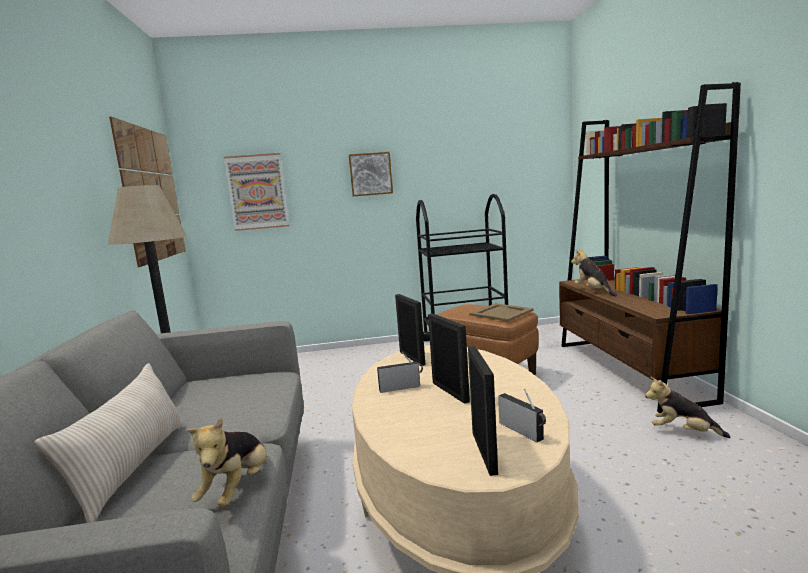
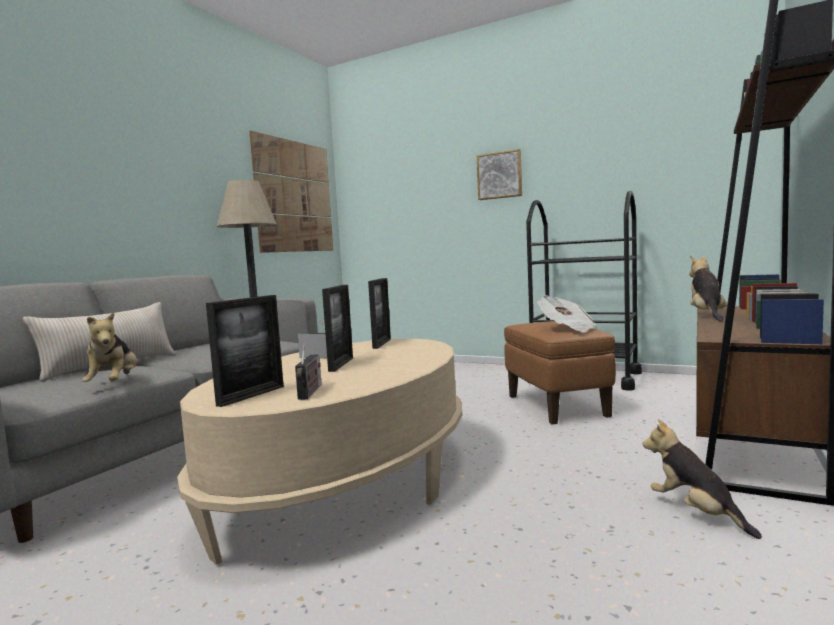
camera: 35 degrees right, 5 degrees down
(237, 489) = (114, 384): plush toy -> plush toy turned 60 degrees counterclockwise
(257, 192) = (395, 197): picture -> none
(502, 313) = (567, 329): beige tray -> newspaper

